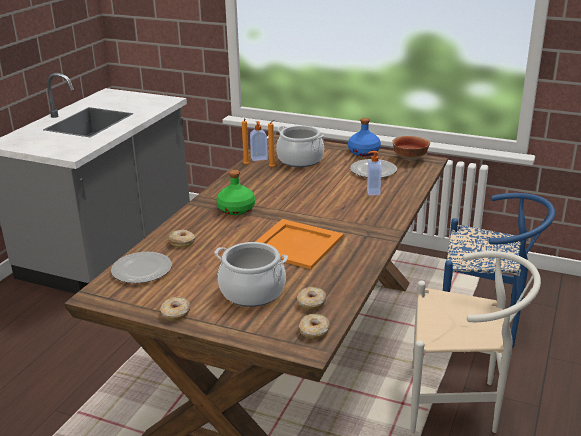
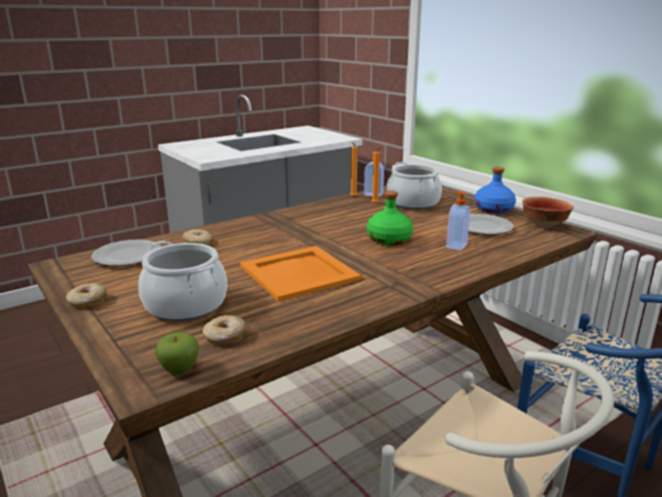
camera: 30 degrees right, 5 degrees down
(236, 209) = (288, 229): green bottle -> green bottle (388, 239)
(314, 331) = (179, 369): donut -> apple

